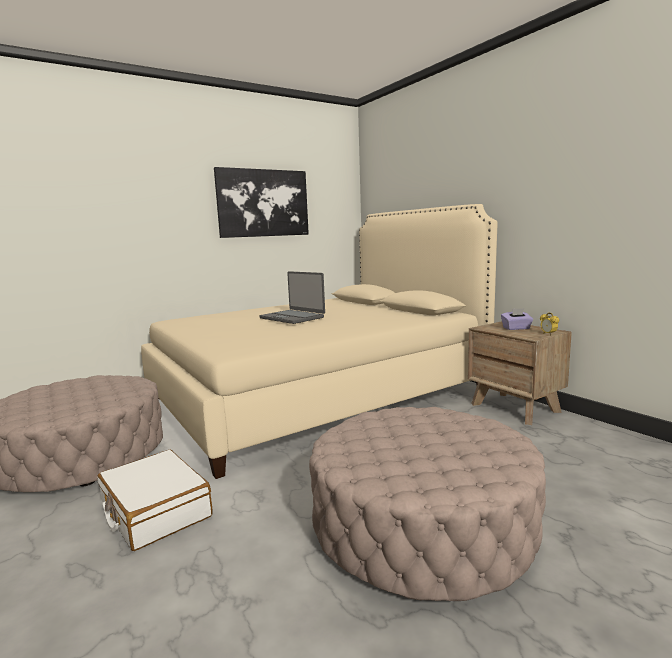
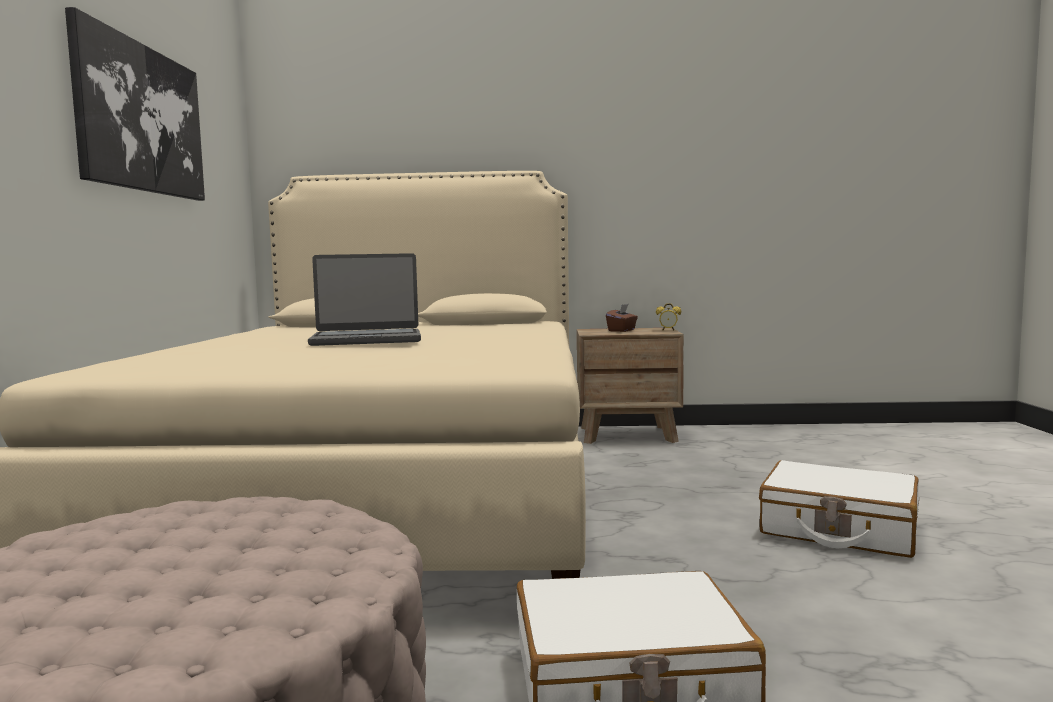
camera: 55 degrees left, 5 degrees down
(422, 524) = (838, 529): beige ottoman -> white suitcase
(516, 328) = (622, 330): purple tissue box -> brown tissue box

